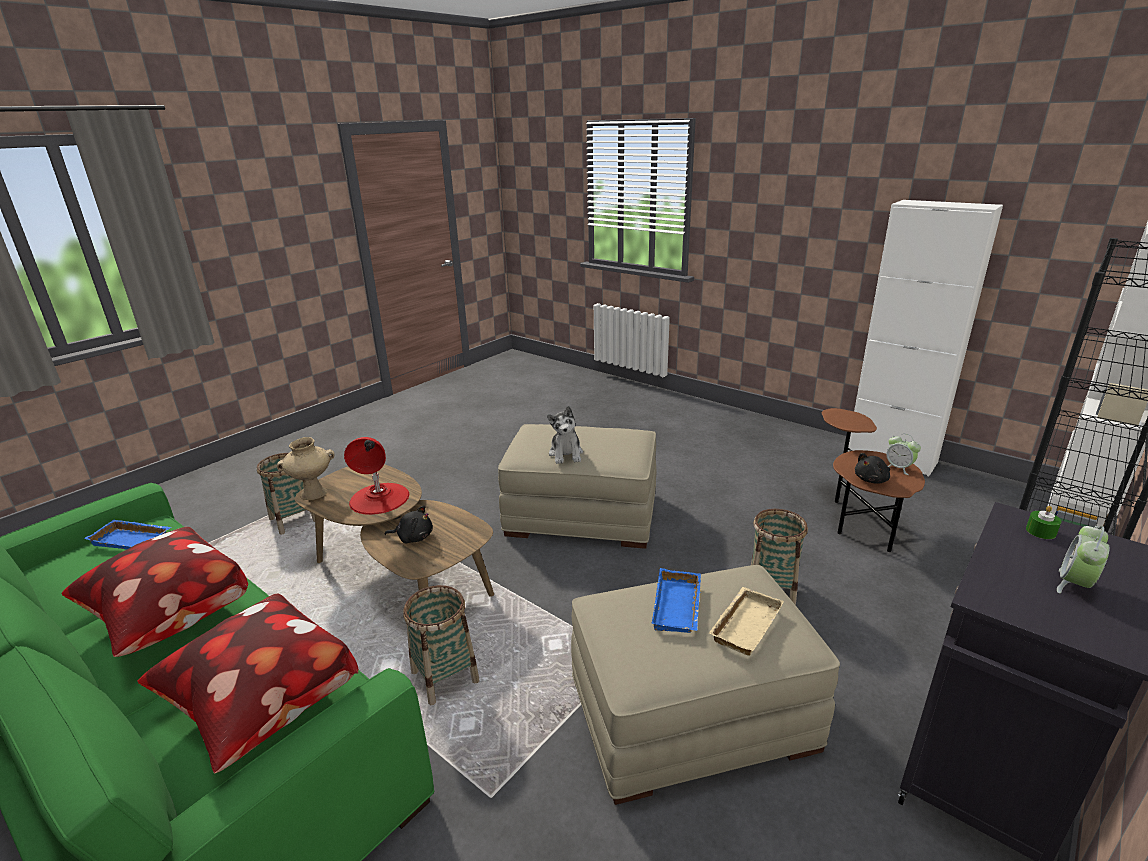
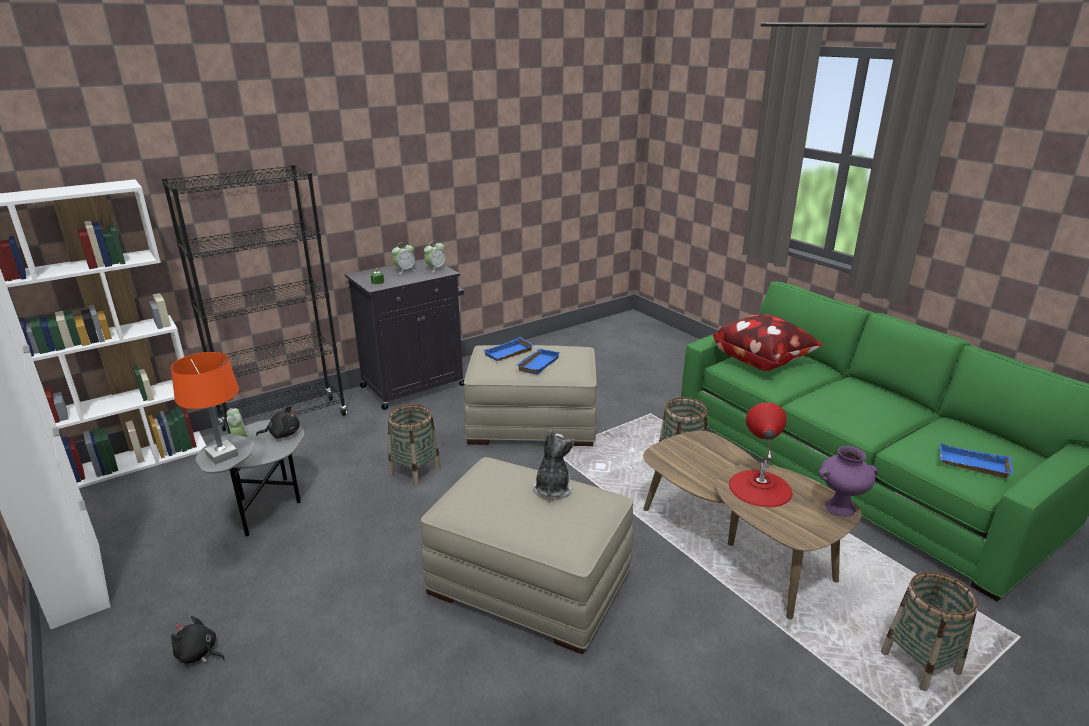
camera: 165 degrees left, 0 degrees up
(169, 620) = (858, 402): pillow -> none
(313, 494) = (840, 507): beige vase -> purple vase
(413, 537) = (714, 461): black plush toy -> black plush toy (199, 654)
(744, 624) = (509, 354): beige tray -> blue tray
(844, 417) = (222, 455): none -> orange table lamp
(857, 522) = (265, 509): brown side table -> grey side table
(1029, 609) = (436, 268): none -> alarm clock

